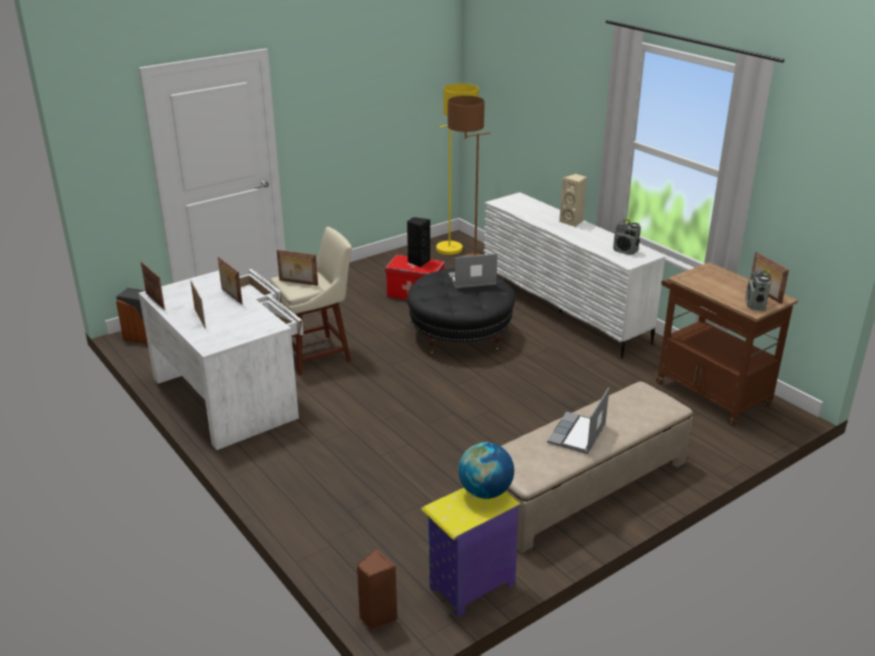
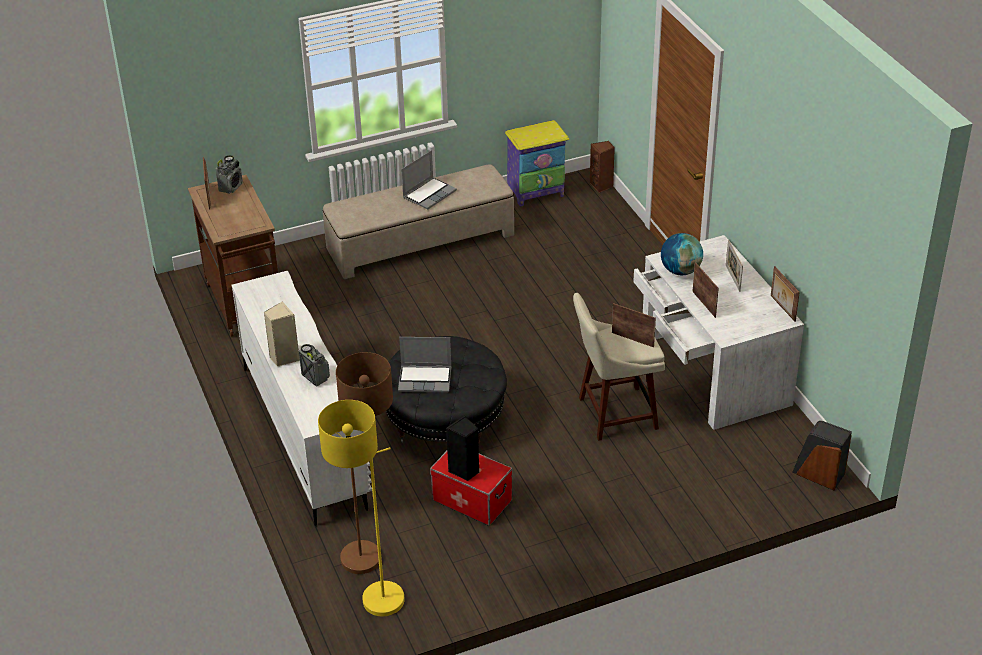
camera: 165 degrees left, 10 degrees up
(485, 492) = (525, 138): globe -> globe (680, 271)
(625, 251) = (266, 298): radio -> radio (315, 377)

